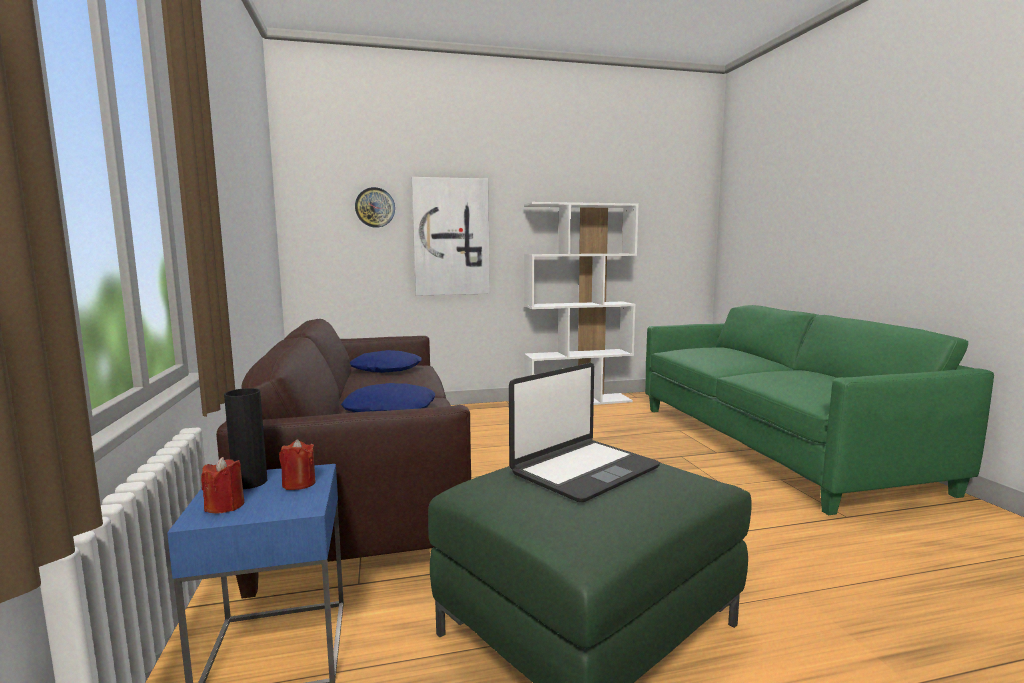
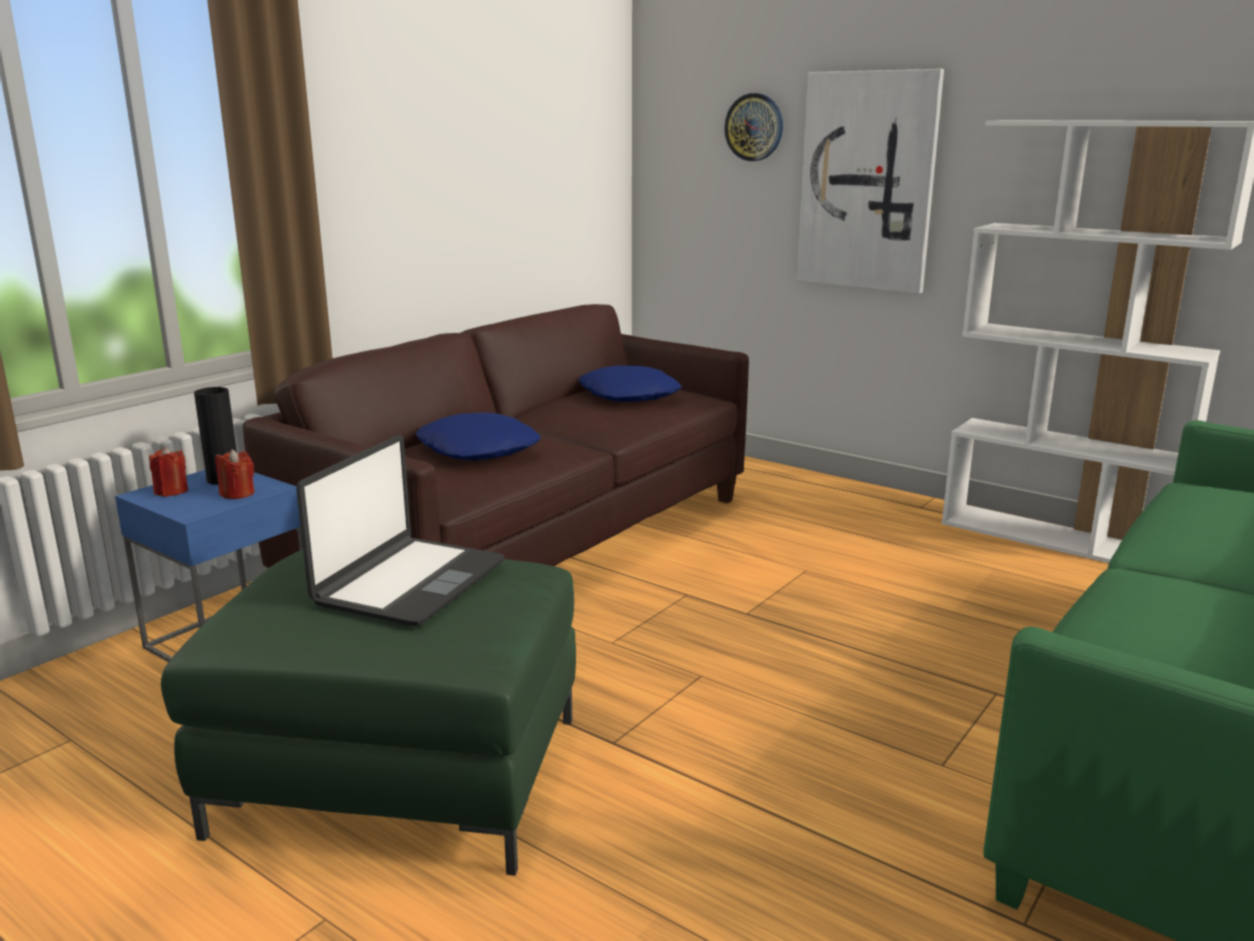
camera: 50 degrees right, 10 degrees up
(583, 470) = (409, 582): laptop -> laptop turned 75 degrees counterclockwise

